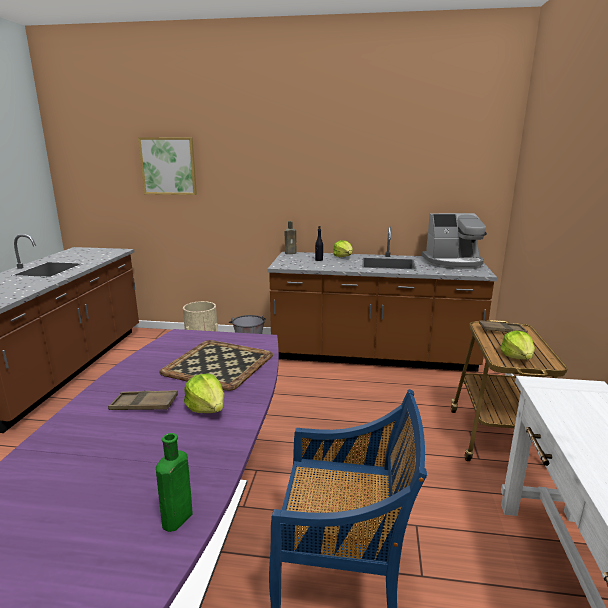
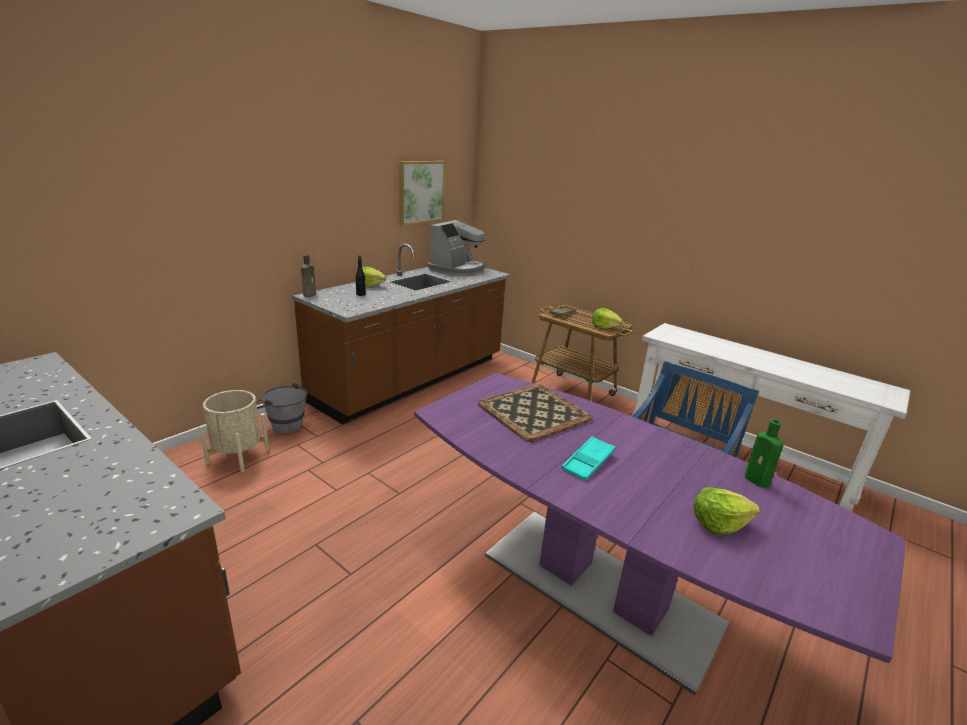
camera: 60 degrees left, 5 degrees up
(144, 405) = (588, 462): brown tray -> turquoise tray
(168, 166) = (96, 192): picture -> picture (421, 192)
(207, 408) = (614, 436): lettuce -> lettuce (718, 523)

